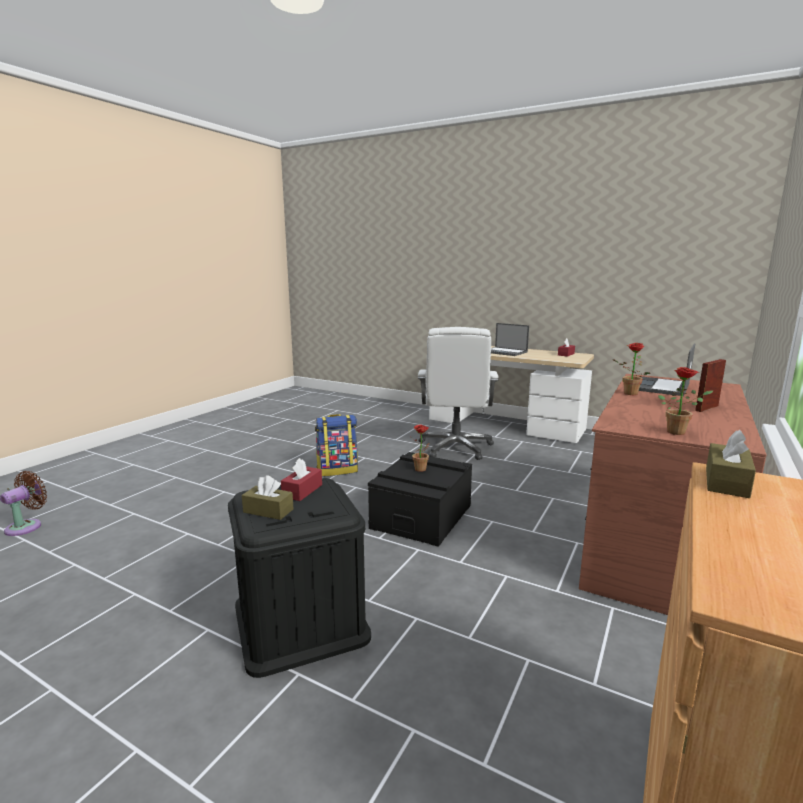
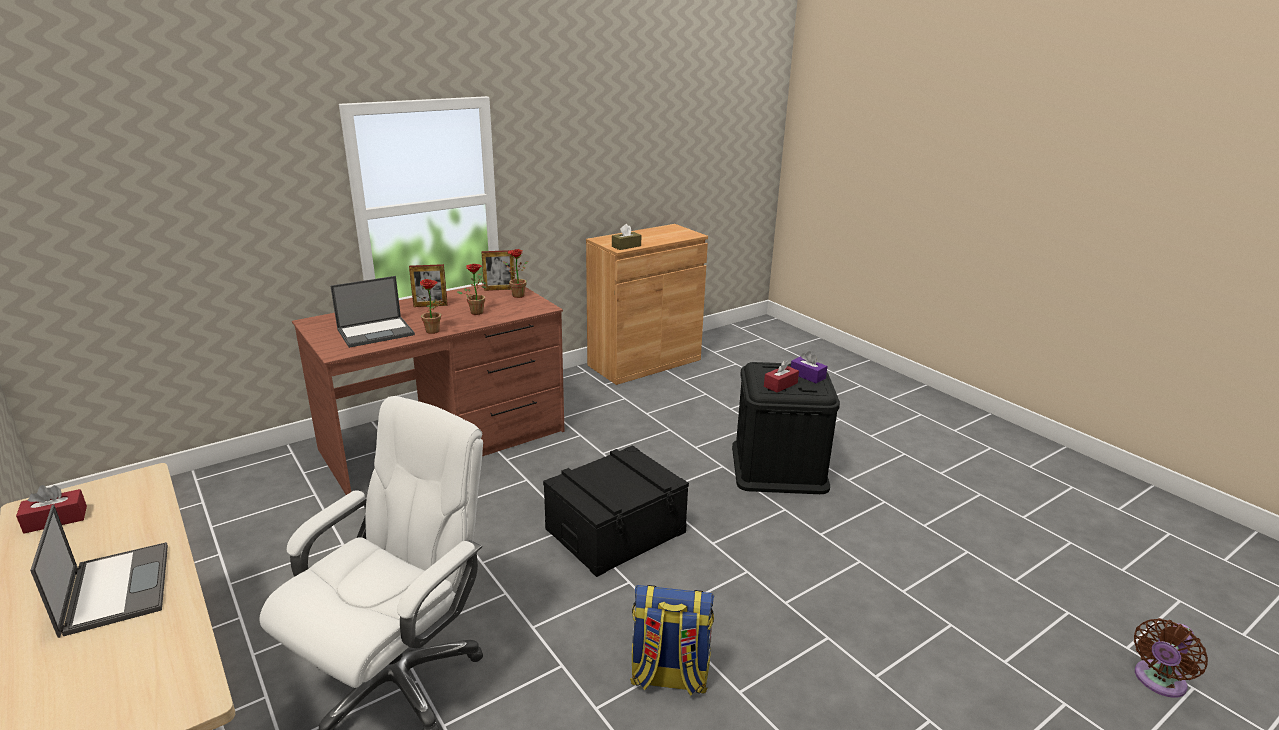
camera: 155 degrees left, 10 degrees up
(268, 511) = (807, 375): brown tissue box -> purple tissue box
(422, 470) = (612, 485): potted plant -> potted plant (476, 311)
(720, 435) = (499, 289): none -> picture frame

